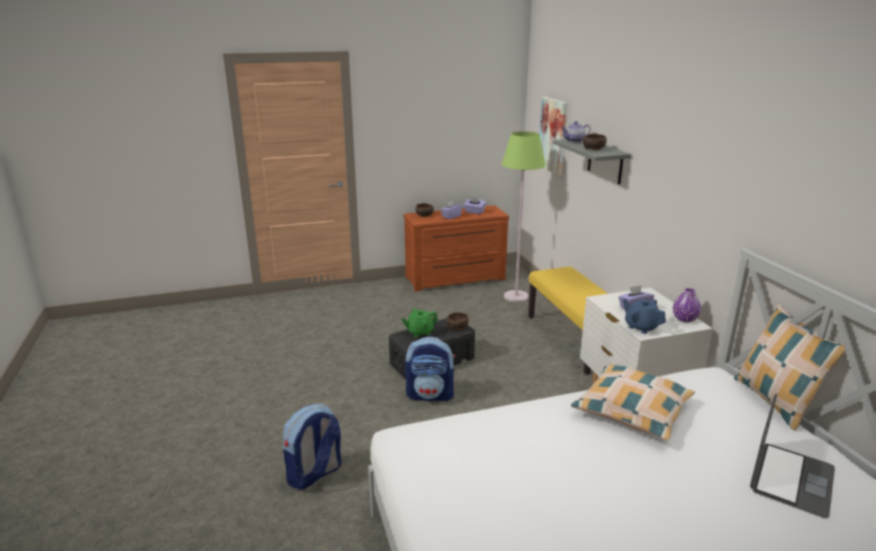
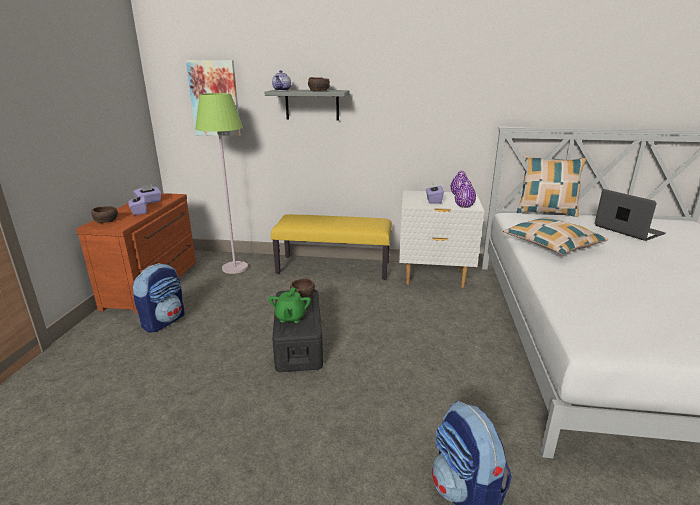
camera: 65 degrees left, 0 degrees up
(430, 395) = (359, 361): backpack -> backpack (164, 321)
(641, 327) = (464, 206): blue teapot -> purple vase

